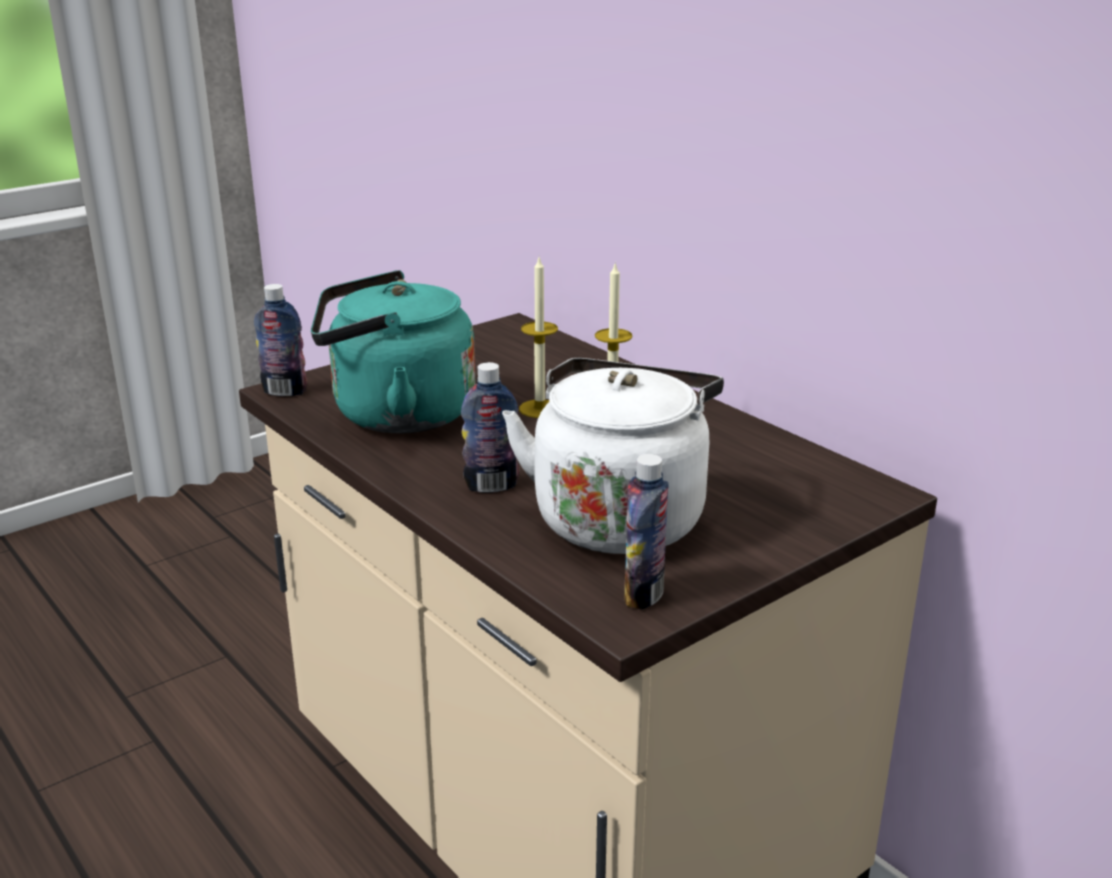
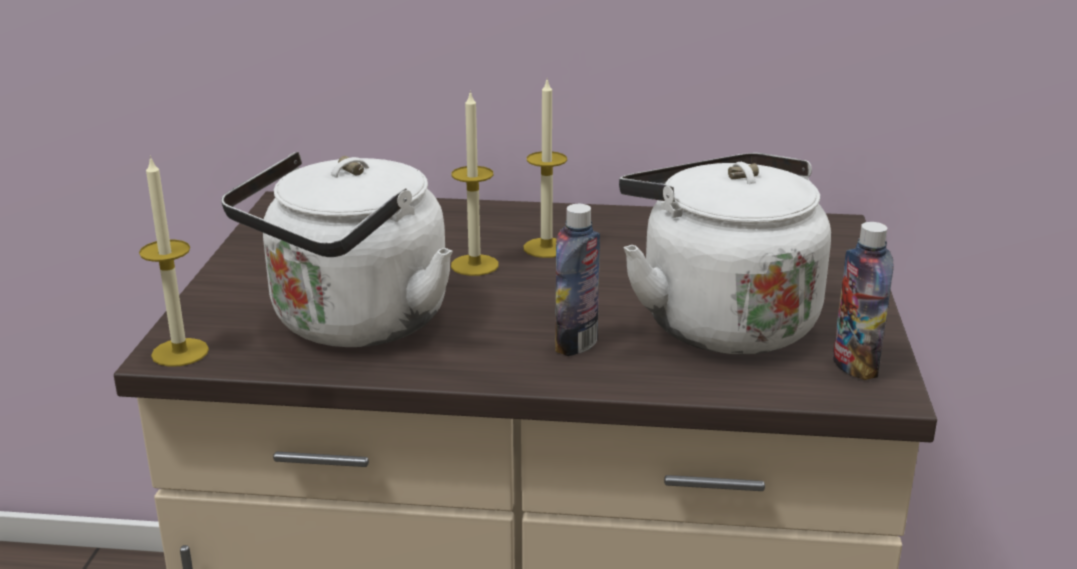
camera: 45 degrees left, 0 degrees up
(285, 391) = (180, 352): bottle -> candle
(394, 414) = (353, 325): turquoise kettle -> white kettle

